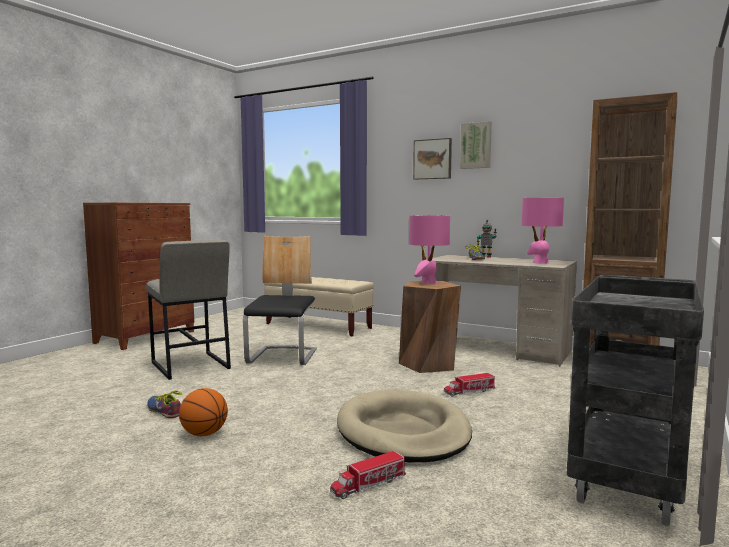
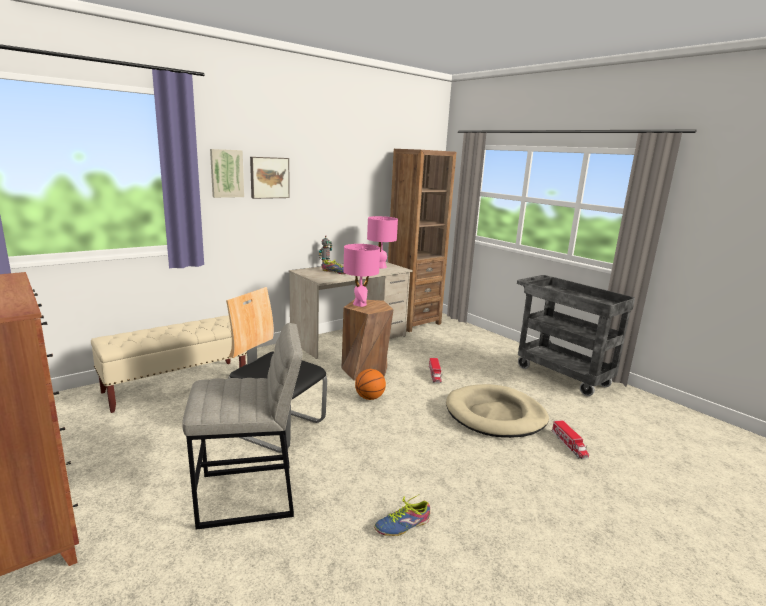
camera: 70 degrees left, 10 degrees up
(204, 434) = (473, 502): basketball -> basketball (369, 398)
(476, 145) = (308, 167): picture -> picture (226, 173)

